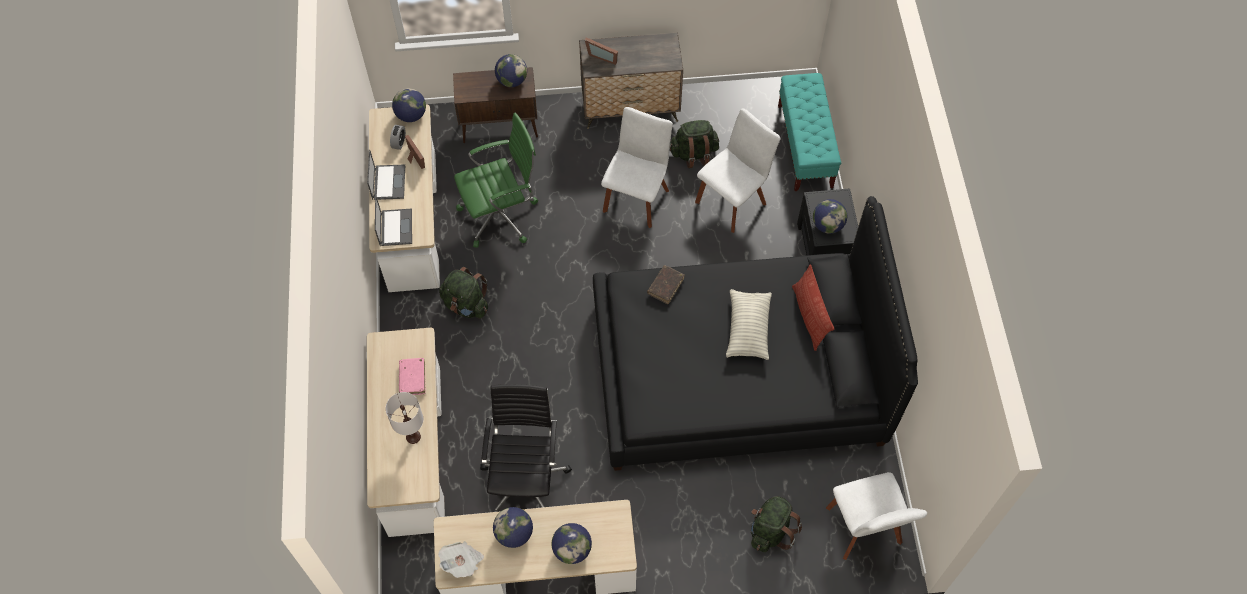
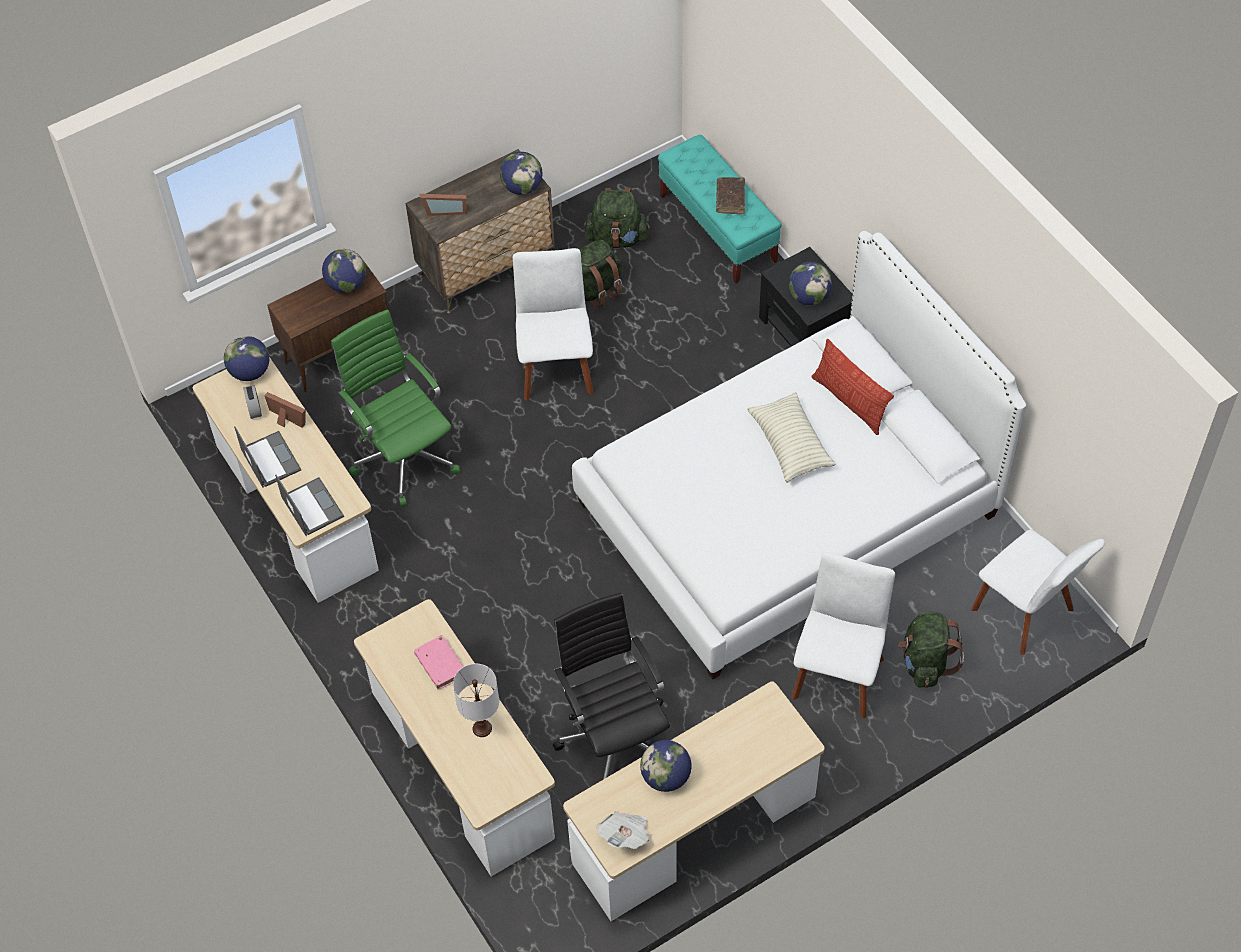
camera: 25 degrees left, 5 degrees down
(466, 305) = (424, 576): green backpack -> green backpack (617, 238)
(501, 215) = (404, 455): green office chair -> green office chair turned 75 degrees counterclockwise
(572, 549) = (741, 762): globe -> globe (522, 187)
(665, 286) = (670, 438): brown book -> brown book (730, 199)
(732, 200) = (670, 323): white chair -> white chair (838, 673)
(737, 370) = (787, 508): black bed -> white bed

